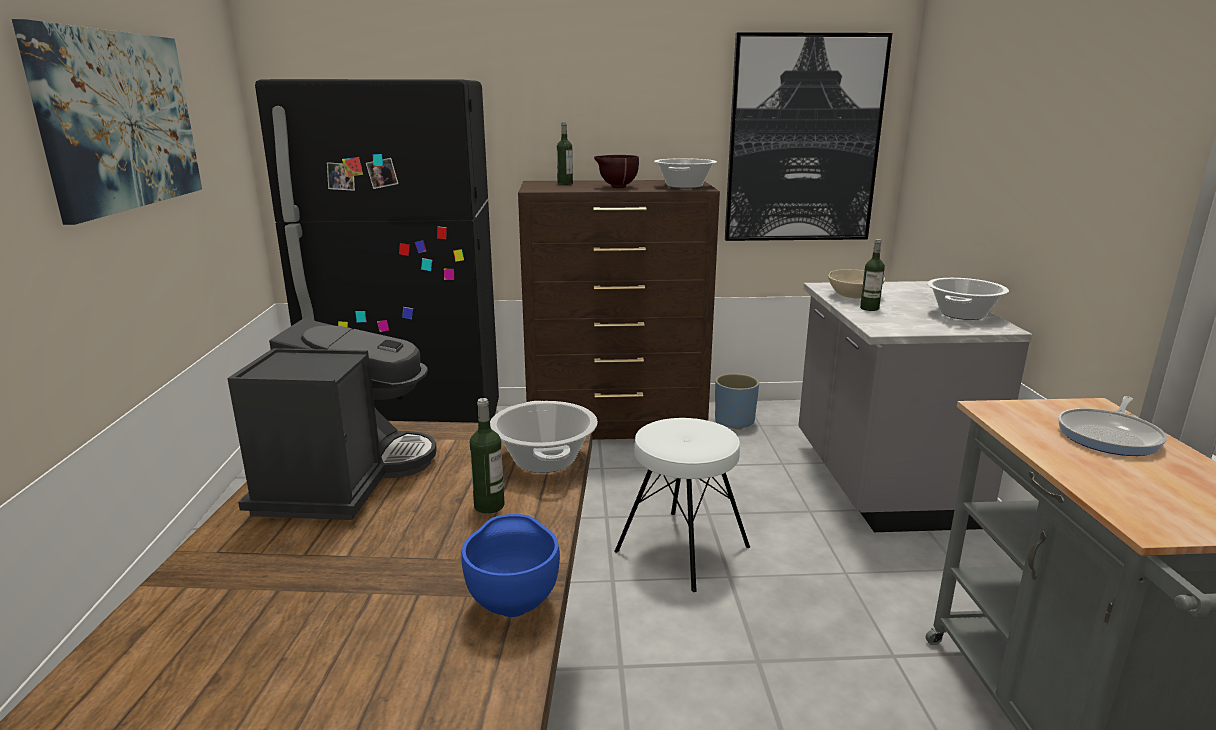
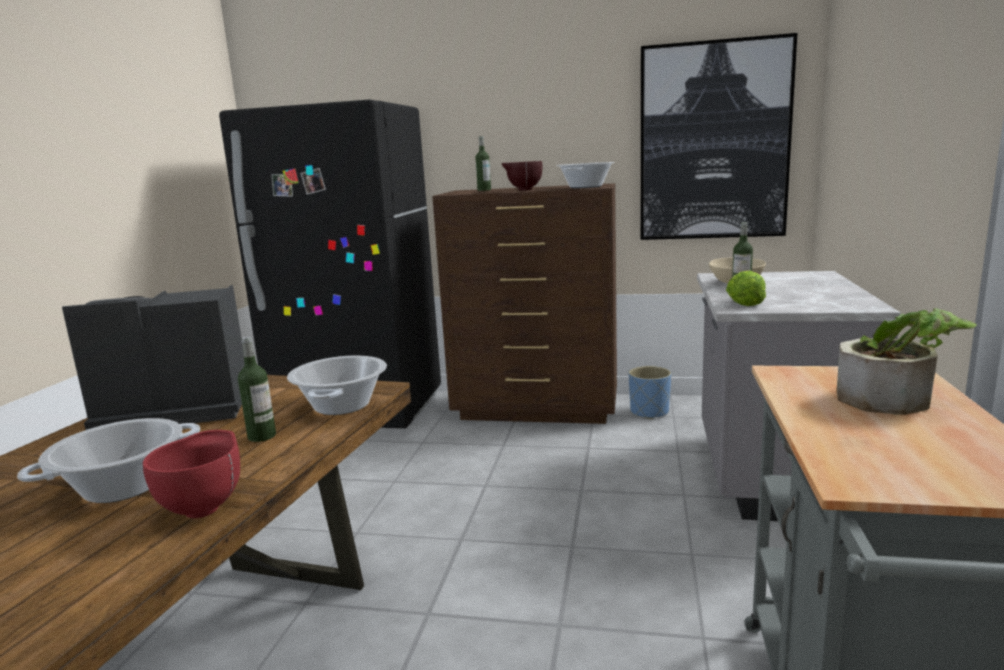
camera: 15 degrees right, 5 degrees down
(120, 120) = (106, 143): picture -> none
(343, 478) = (174, 411): coffee machine -> coffee machine turned 120 degrees counterclockwise
(513, 603) = (205, 508): blue bowl -> red bowl
(682, 549) = (539, 518): white stool -> none
(886, 322) = (745, 302): none -> lettuce
(962, 314) = (837, 296): cooking pot -> cooking pot (123, 487)
(1110, 436) = (896, 399): frying pan -> potted plant

